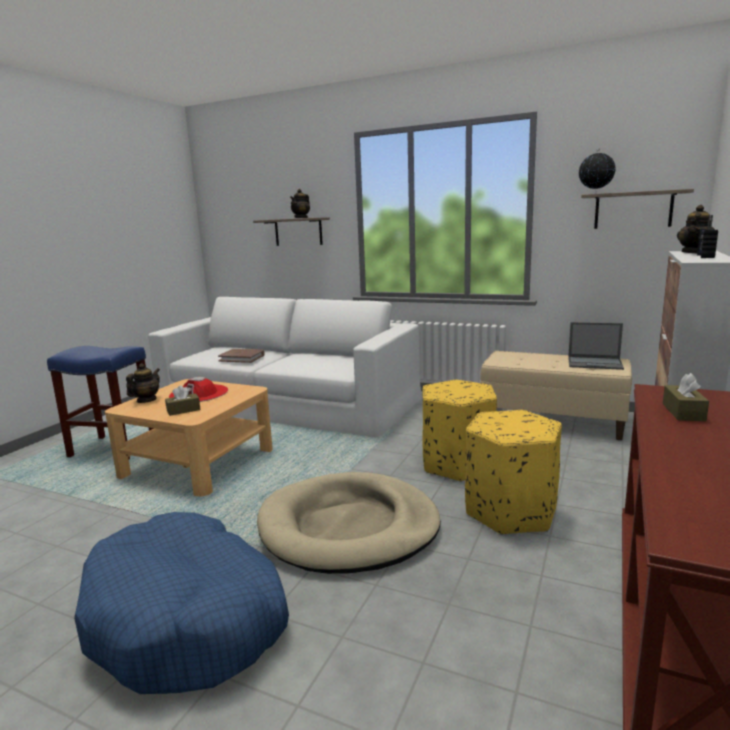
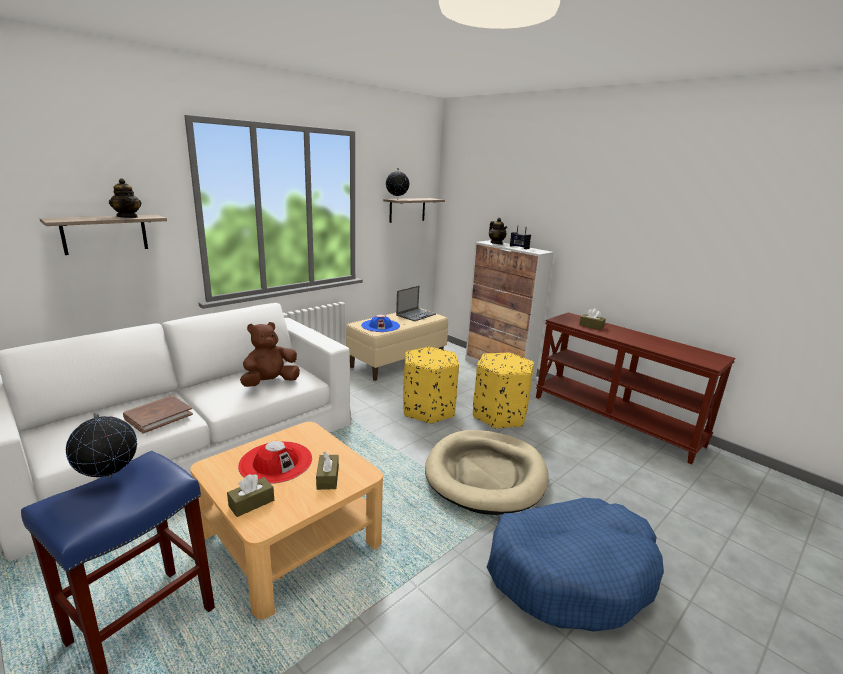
camera: 70 degrees left, 5 degrees up
(108, 347) = (109, 478): none -> globe
(146, 400) = (251, 503): teapot -> brown tissue box
(322, 364) = (270, 383): none -> brown plush toy
(517, 360) = (380, 326): none -> blue hat

